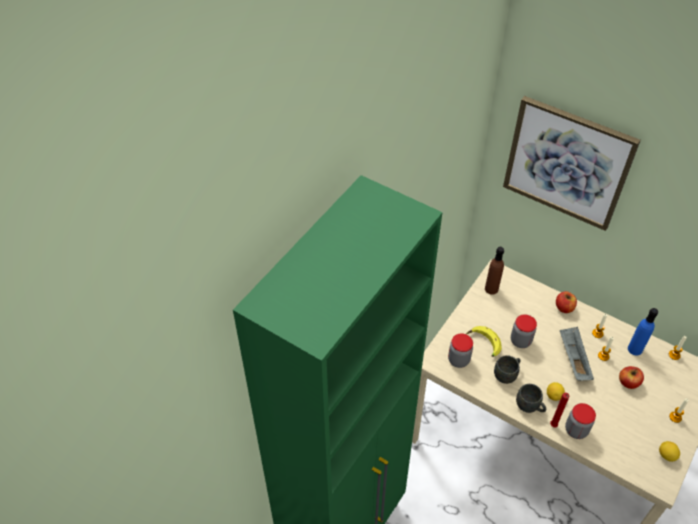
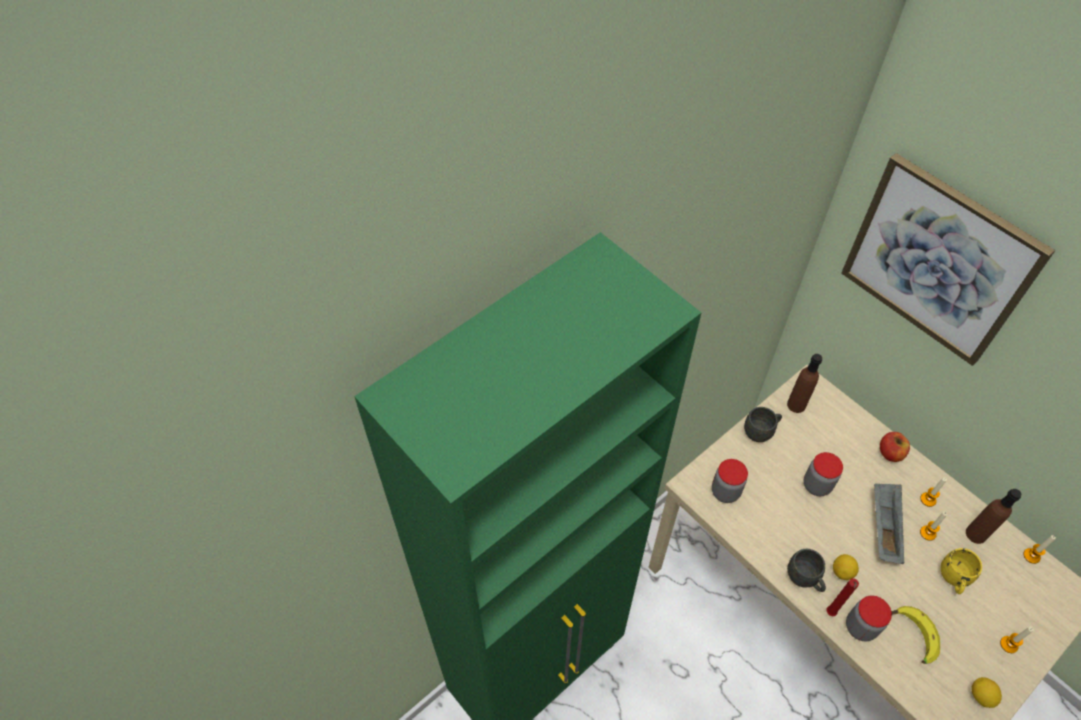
camera: 15 degrees right, 5 degrees up
(483, 344) = (765, 477): banana -> banana (911, 636)
(507, 374) = (785, 526): grey mug -> grey mug (761, 431)
(628, 382) = (953, 579): apple -> yellow mug
(635, 349) = (976, 534): blue bottle -> brown bottle

